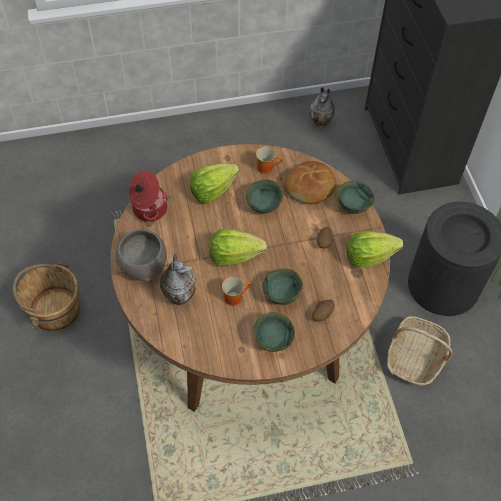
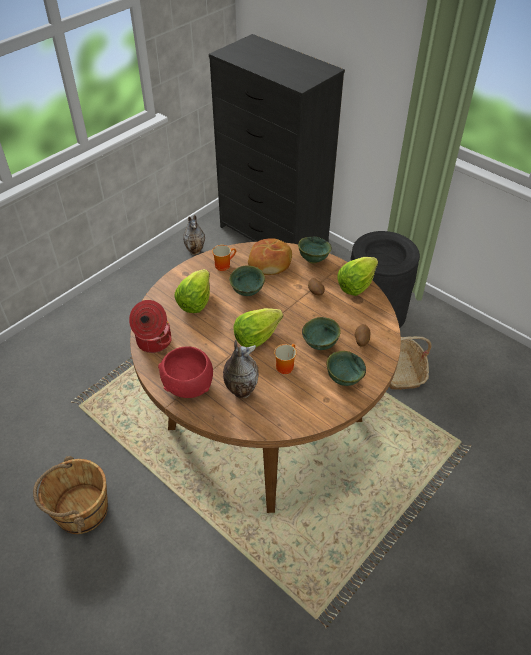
camera: 35 degrees left, 10 degrees down
(143, 266) = (188, 386): grey bowl -> red bowl

